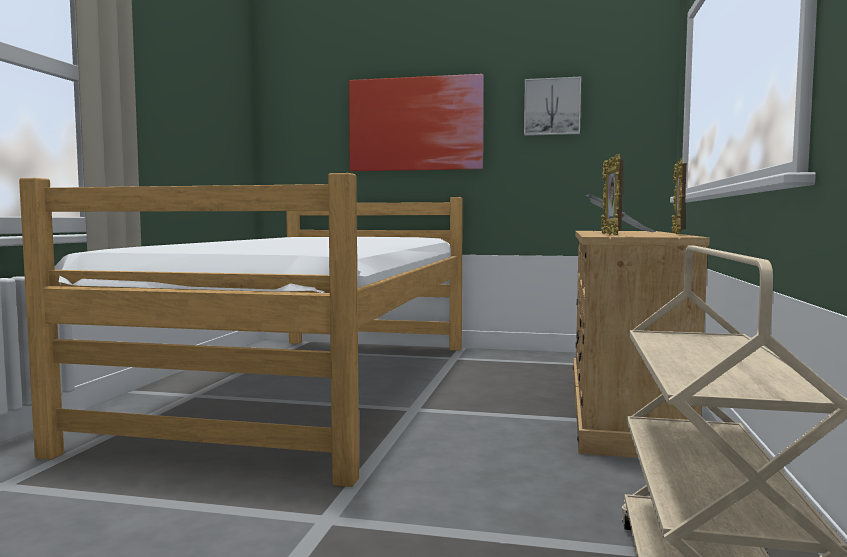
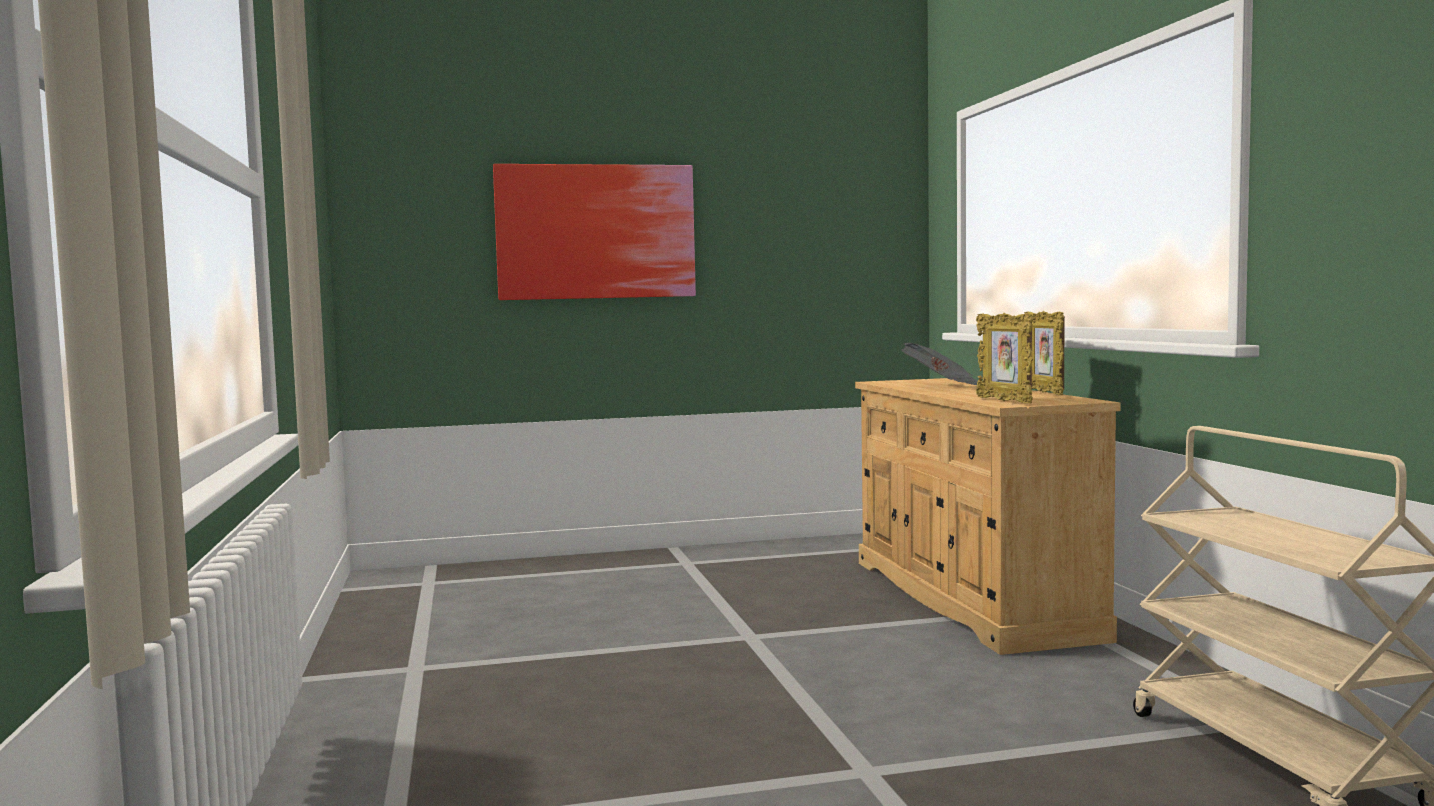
camera: 25 degrees left, 0 degrees up
(313, 387) = (570, 629): bed -> none
(552, 107) = (782, 213): picture -> none

